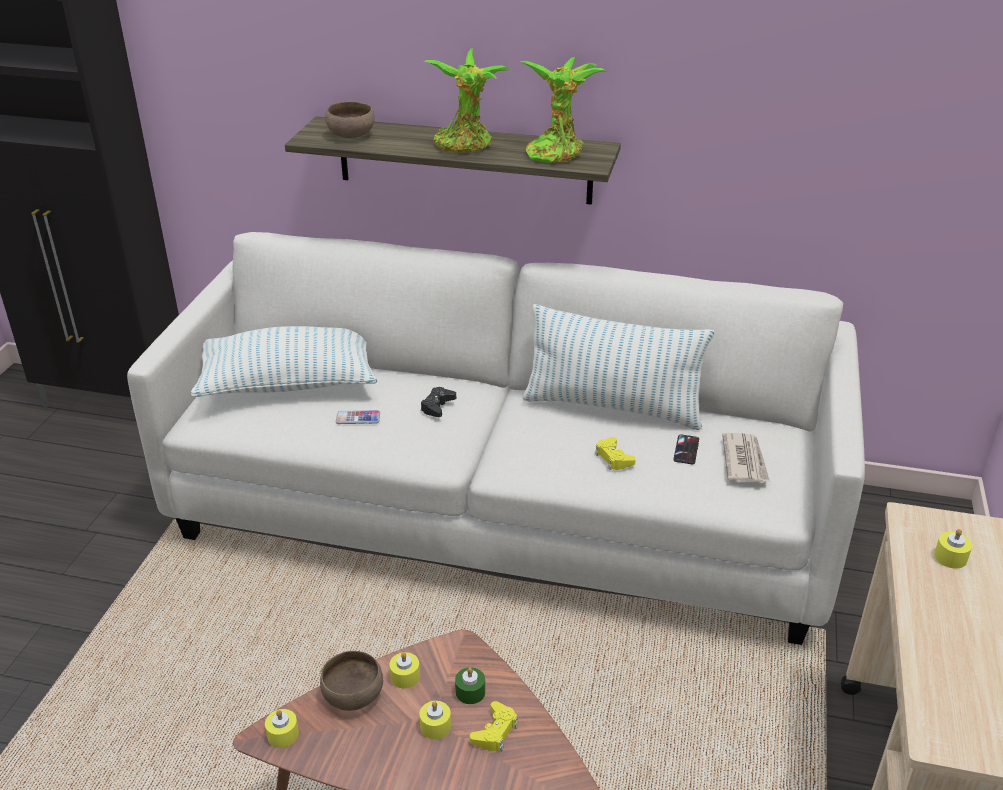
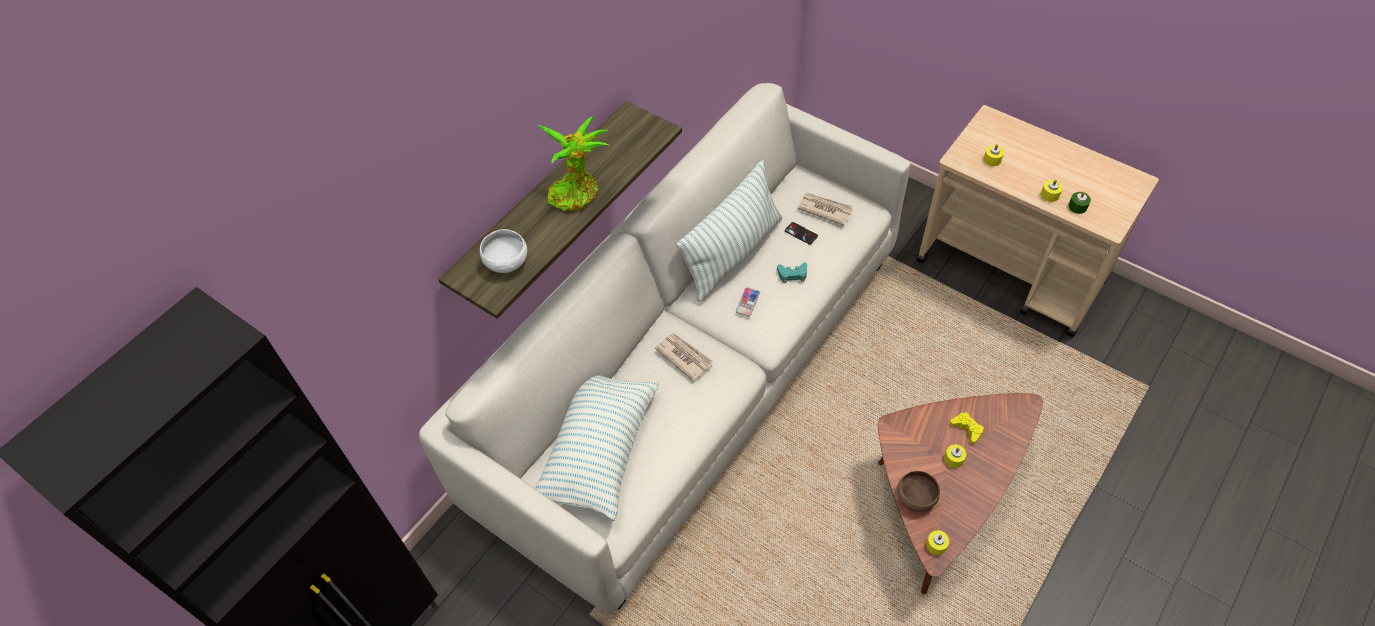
camera: 65 degrees left, 20 degrees up
(352, 135) = (507, 261): brown bowl -> white bowl
(358, 418) = (675, 412): phone -> phone (747, 302)
(405, 676) = (909, 464): yellow candle -> yellow candle (1050, 195)
(437, 406) = (684, 356): black game controller -> newspaper
(470, 692) = (932, 432): green candle -> green candle (1077, 206)
(556, 152) = (623, 142): potted plant -> none
(613, 458) = (792, 274): yellow game controller -> turquoise game controller

